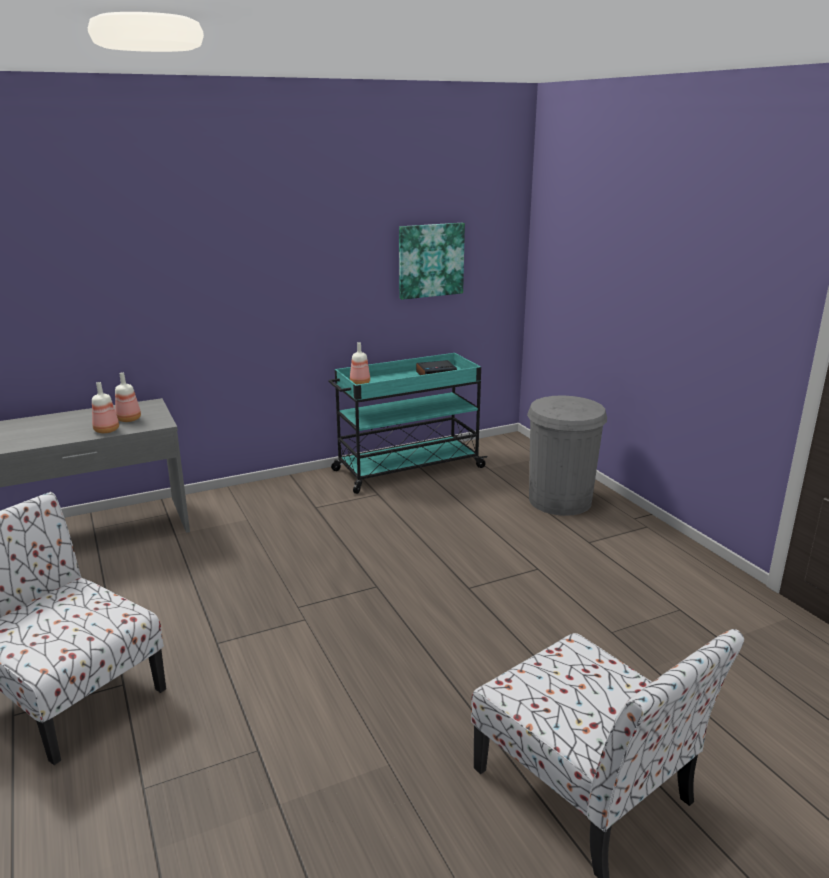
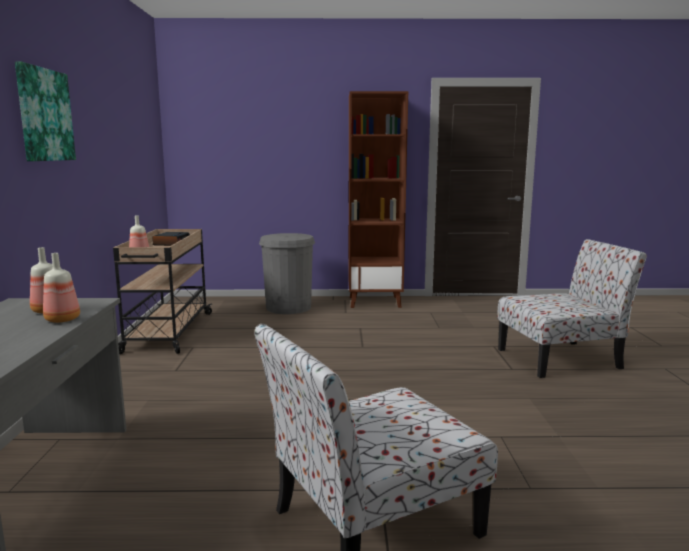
camera: 65 degrees left, 10 degrees down
(406, 469) = (168, 332): turquoise cart -> beige cart
(430, 260) = (133, 148): picture -> picture (44, 115)
(668, 551) = (375, 302): none -> brown bookcase

